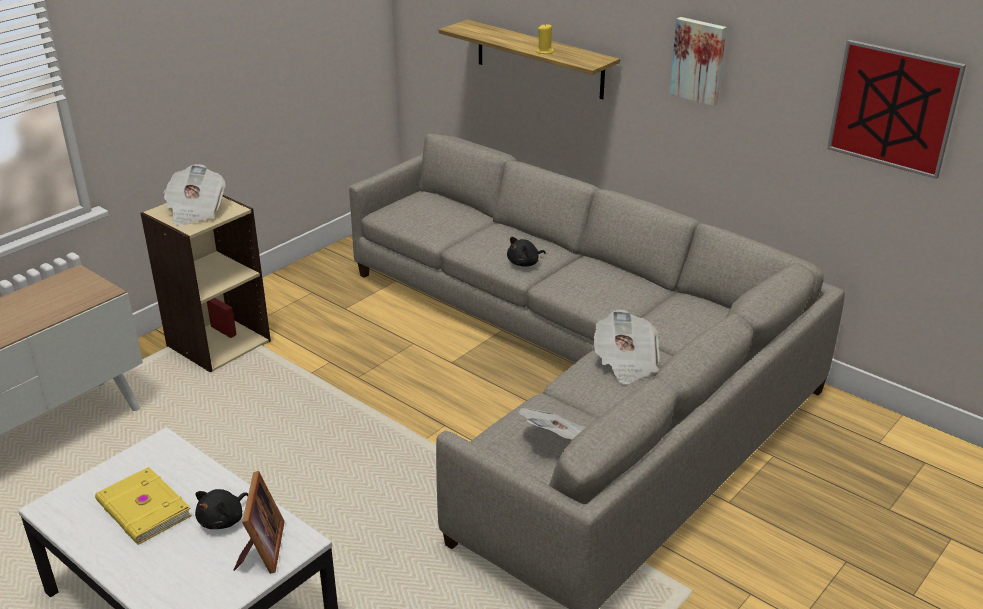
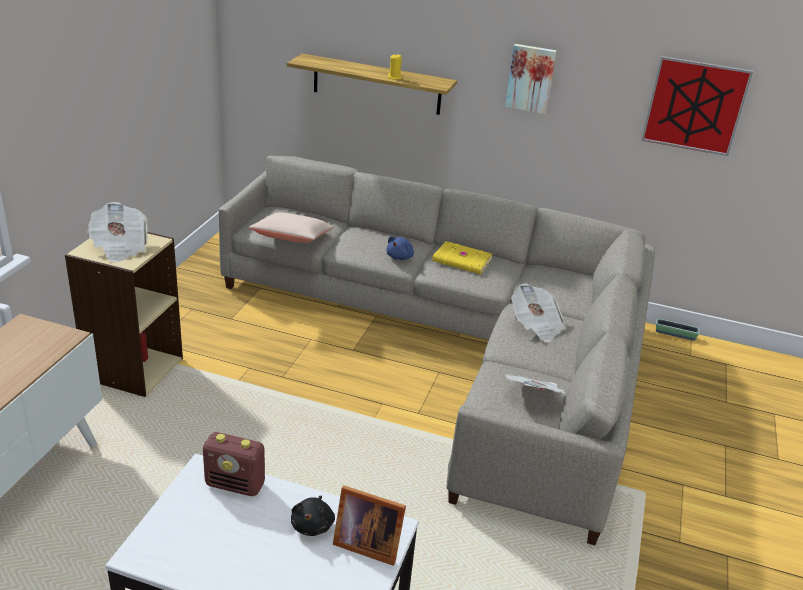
camera: 25 degrees left, 0 degrees up
(142, 510) = (231, 534): yellow book -> yellow book (462, 261)
(180, 465) = (235, 485): none -> radio
(261, 550) = (366, 543): picture frame -> picture frame turned 135 degrees clockwise
(418, 229) = (292, 239): none -> beige pillow
(524, 263) = (400, 257): black plush toy -> blue plush toy
(876, 413) = (675, 334): none -> planter

